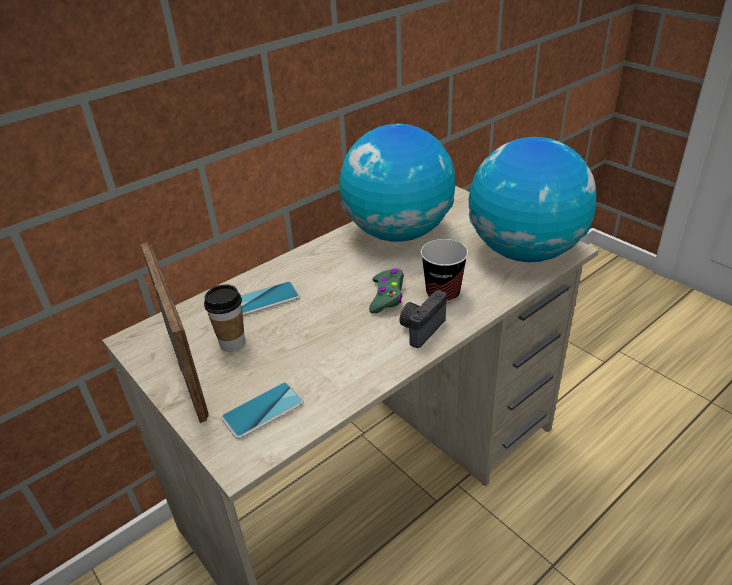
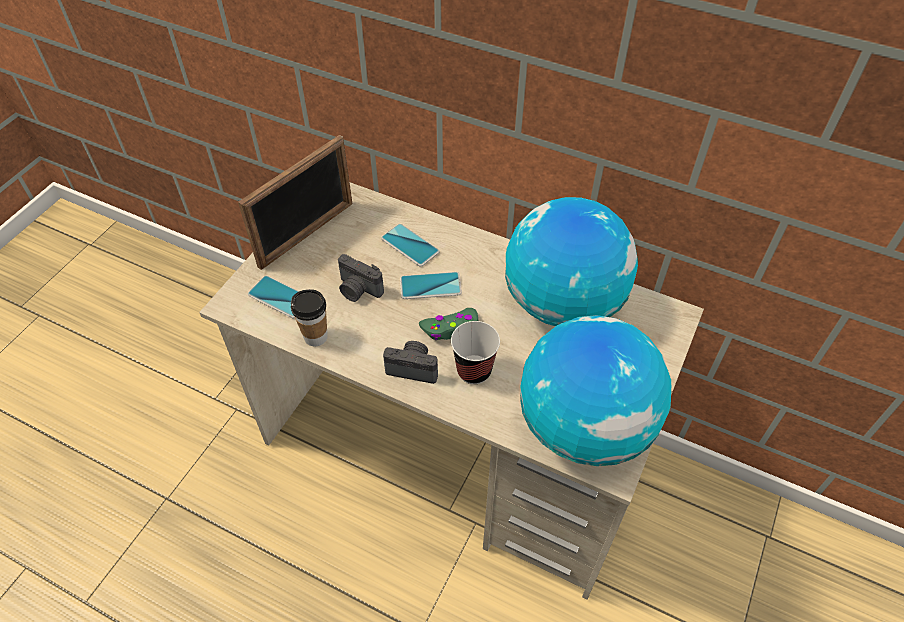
camera: 65 degrees right, 15 degrees up
(232, 343) = (346, 248): cup -> cup (316, 337)
(298, 346) = (358, 290): none -> camera
(328, 297) = (430, 286): none -> phone

